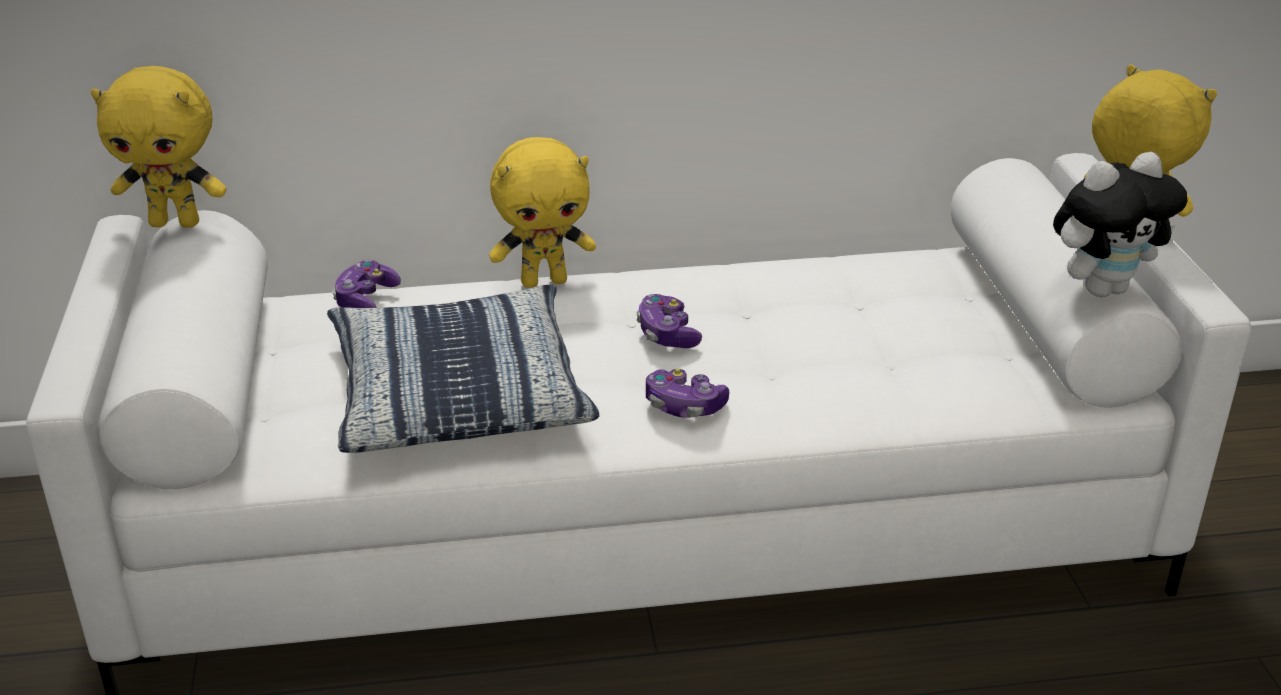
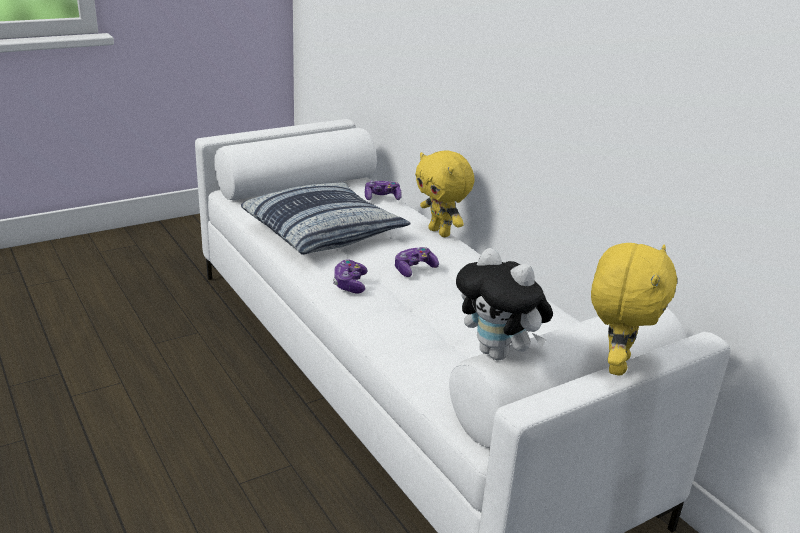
camera: 65 degrees right, 5 degrees down
(176, 223) = (350, 128): yellow plush toy -> none

